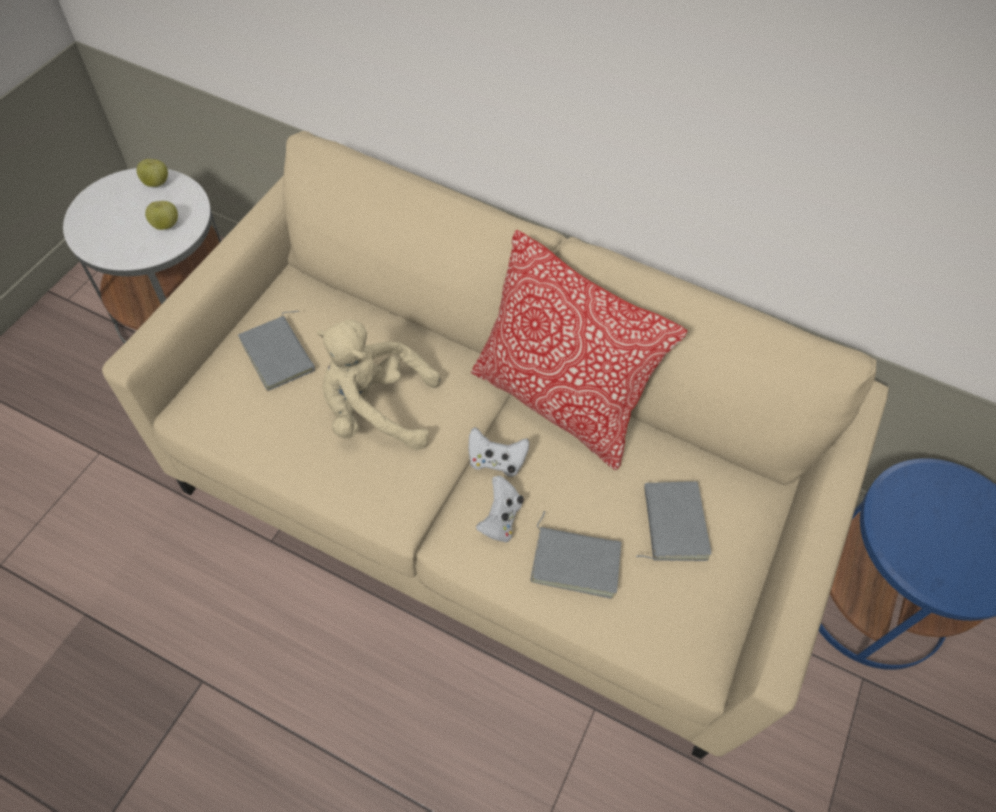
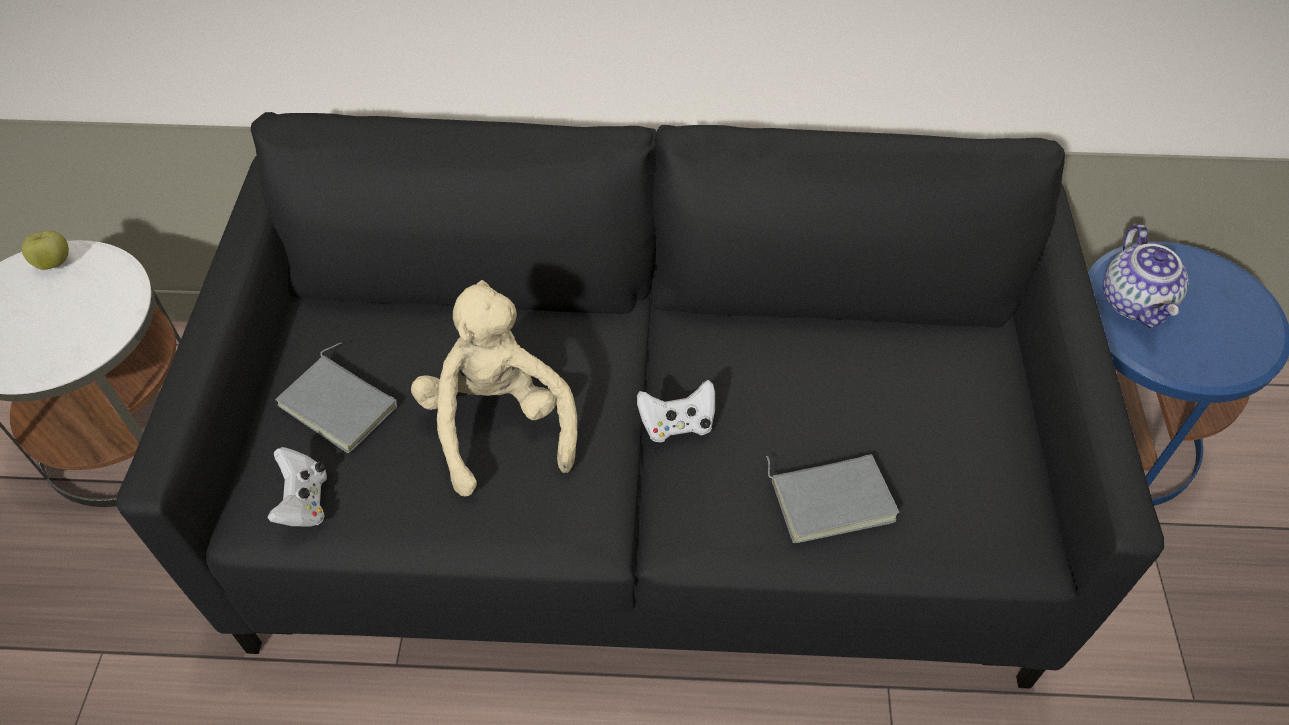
camera: 20 degrees left, 5 degrees down
(166, 225) = (94, 309): apple -> none
(375, 410) = (498, 424): beige plush toy -> beige plush toy turned 90 degrees clockwise
(492, 499) = (646, 499): beige sofa -> black sofa
(500, 519) = (718, 488): white game controller -> white game controller (304, 502)
(557, 402) = (711, 332): pillow -> none
(671, 523) = (911, 413): grey book -> none
(912, 509) = (1135, 303): none -> teapot

